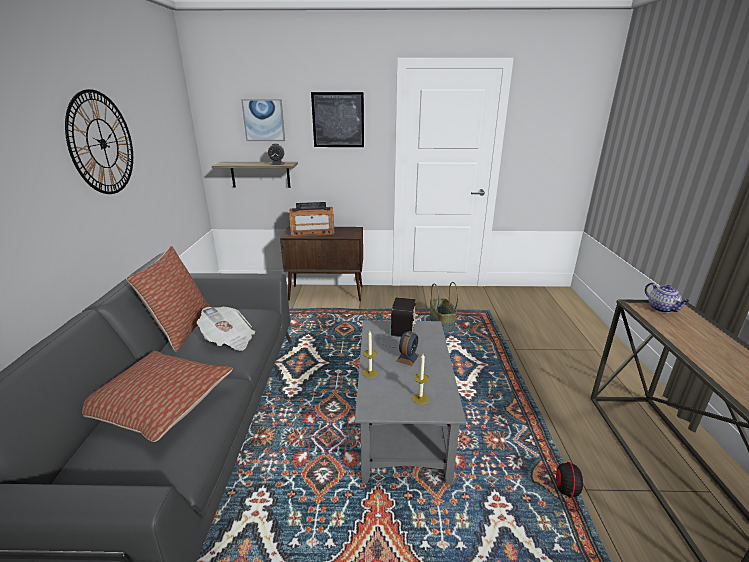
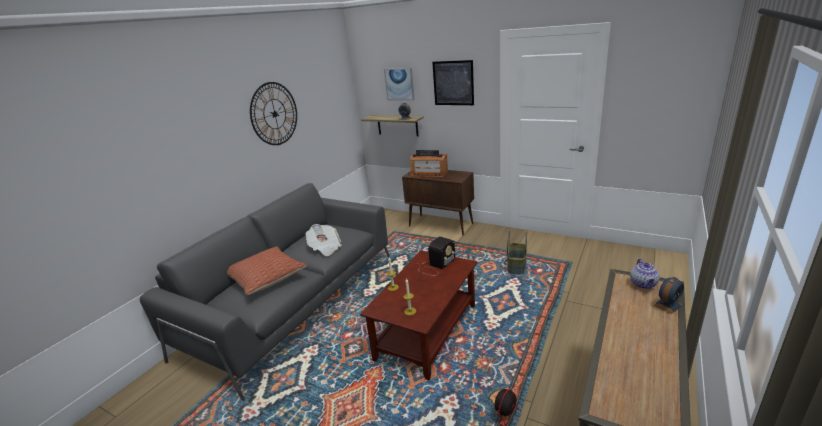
camera: 30 degrees right, 0 degrees up
(181, 329) = (305, 236): pillow -> none
(402, 420) = (427, 331): grey coffee table -> brown coffee table
(408, 357) = (427, 283): alarm clock -> alarm clock (668, 305)

